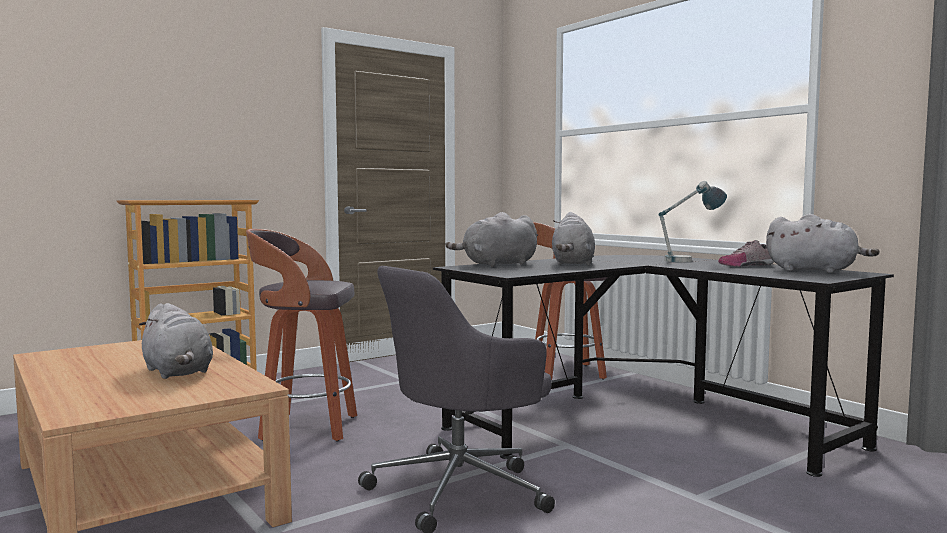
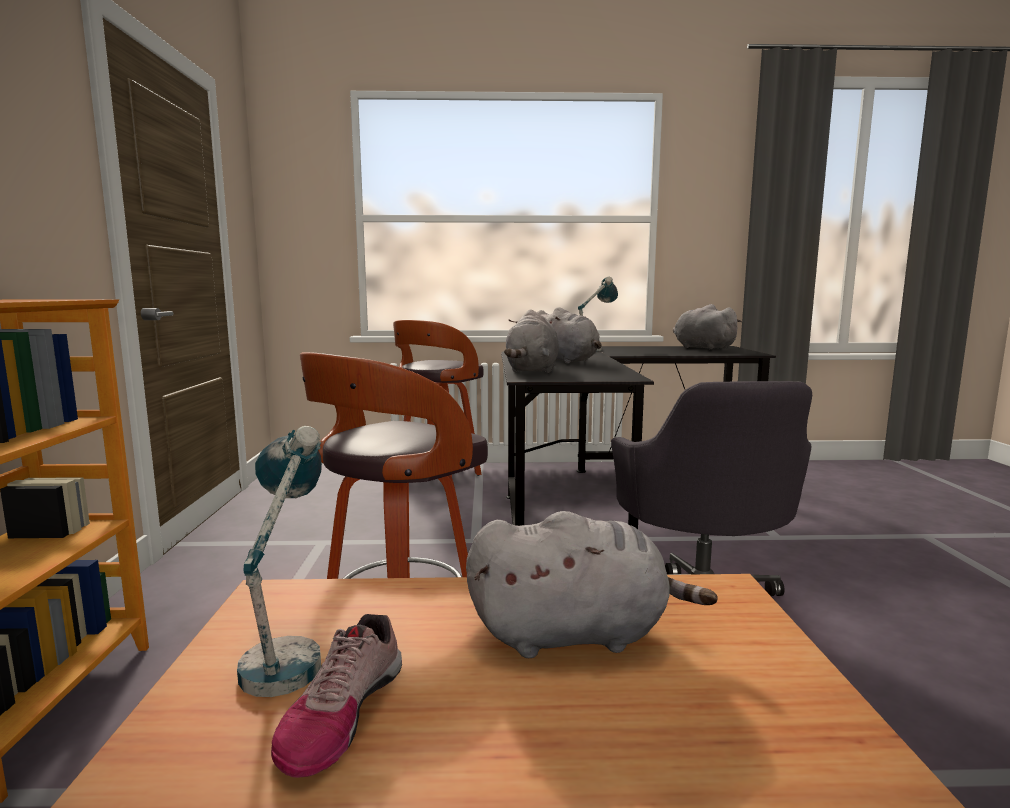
camera: 55 degrees left, 5 degrees up
(135, 348) = (289, 650): none -> table lamp
(744, 265) = (647, 349): shoe -> shoe (341, 712)
(815, 271) = (701, 348): grey plush toy -> grey plush toy turned 105 degrees counterclockwise

